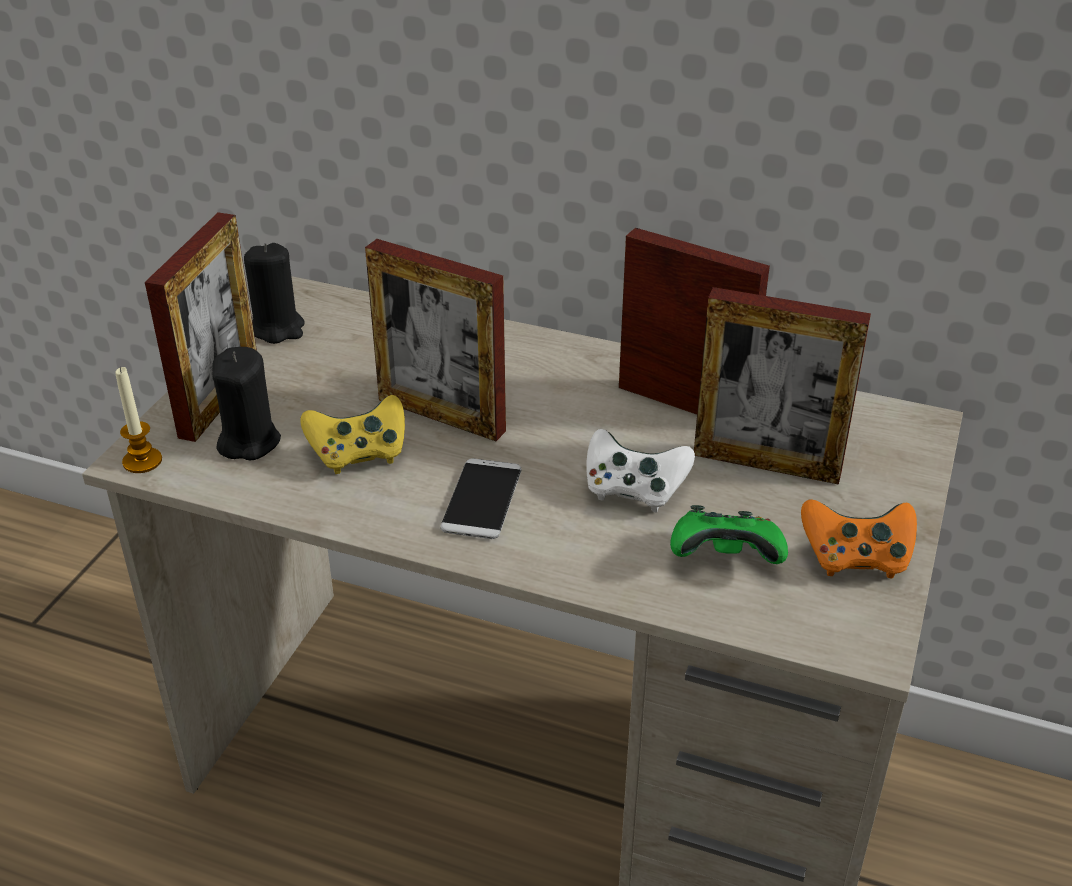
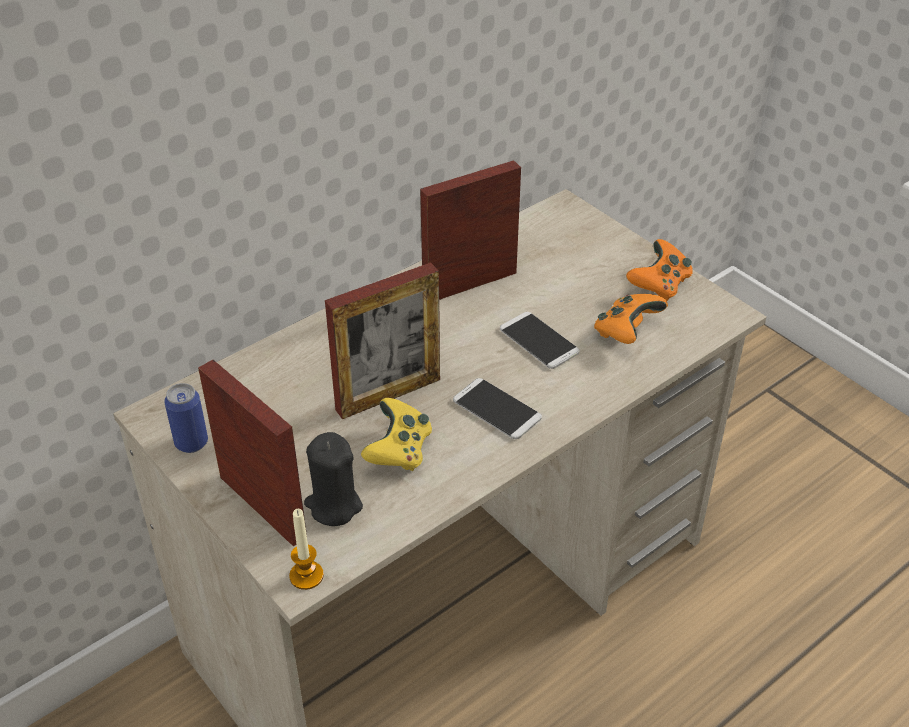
camera: 60 degrees left, 5 degrees up
(278, 328) = (191, 443): black candle -> can
(633, 490) = (539, 341): white game controller -> phone
(725, 558) = (626, 331): green game controller -> orange game controller
(766, 463) = (555, 278): picture frame -> none

